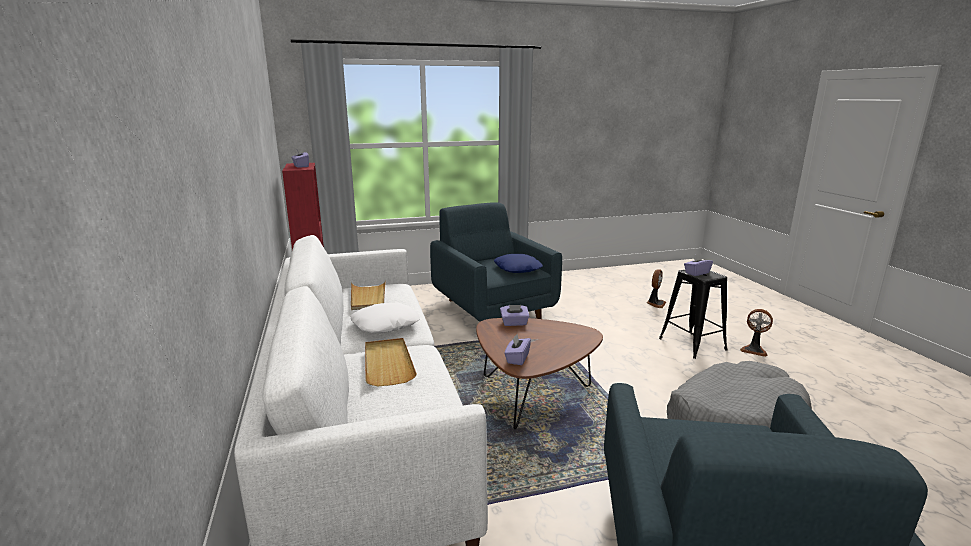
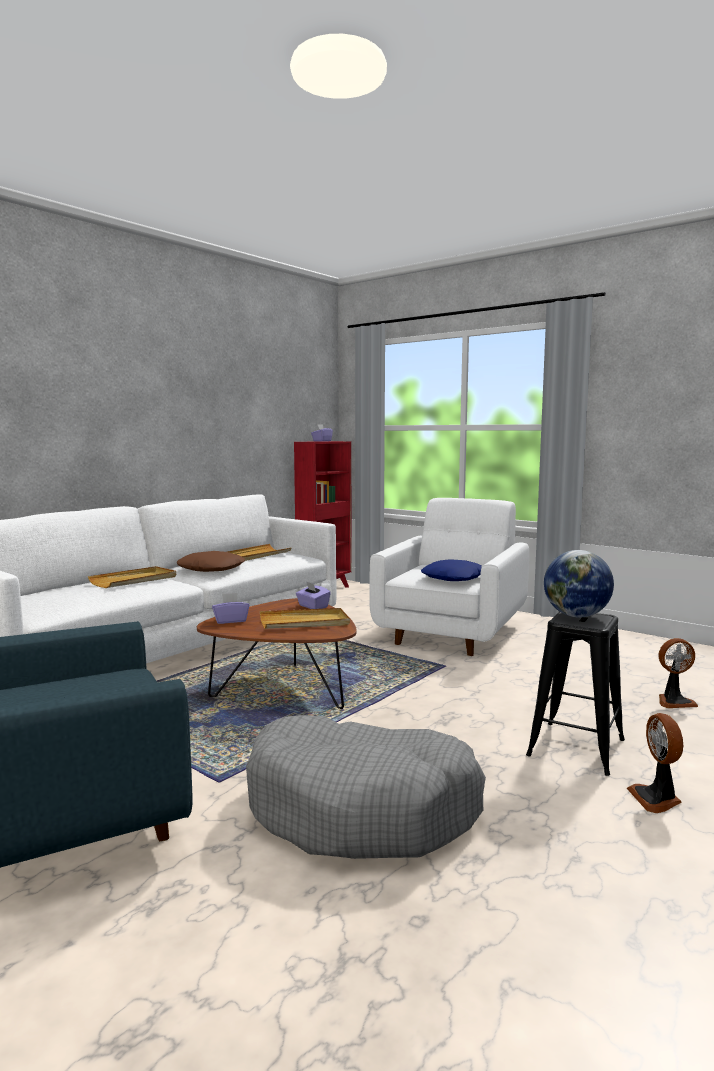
camera: 55 degrees right, 10 degrees down
(385, 324) = (212, 569): white pillow -> brown pillow
(492, 309) = (452, 633): blue armchair -> white armchair
(554, 336) = (304, 622): none -> beige tray
(696, 273) = (576, 616): purple tissue box -> globe

